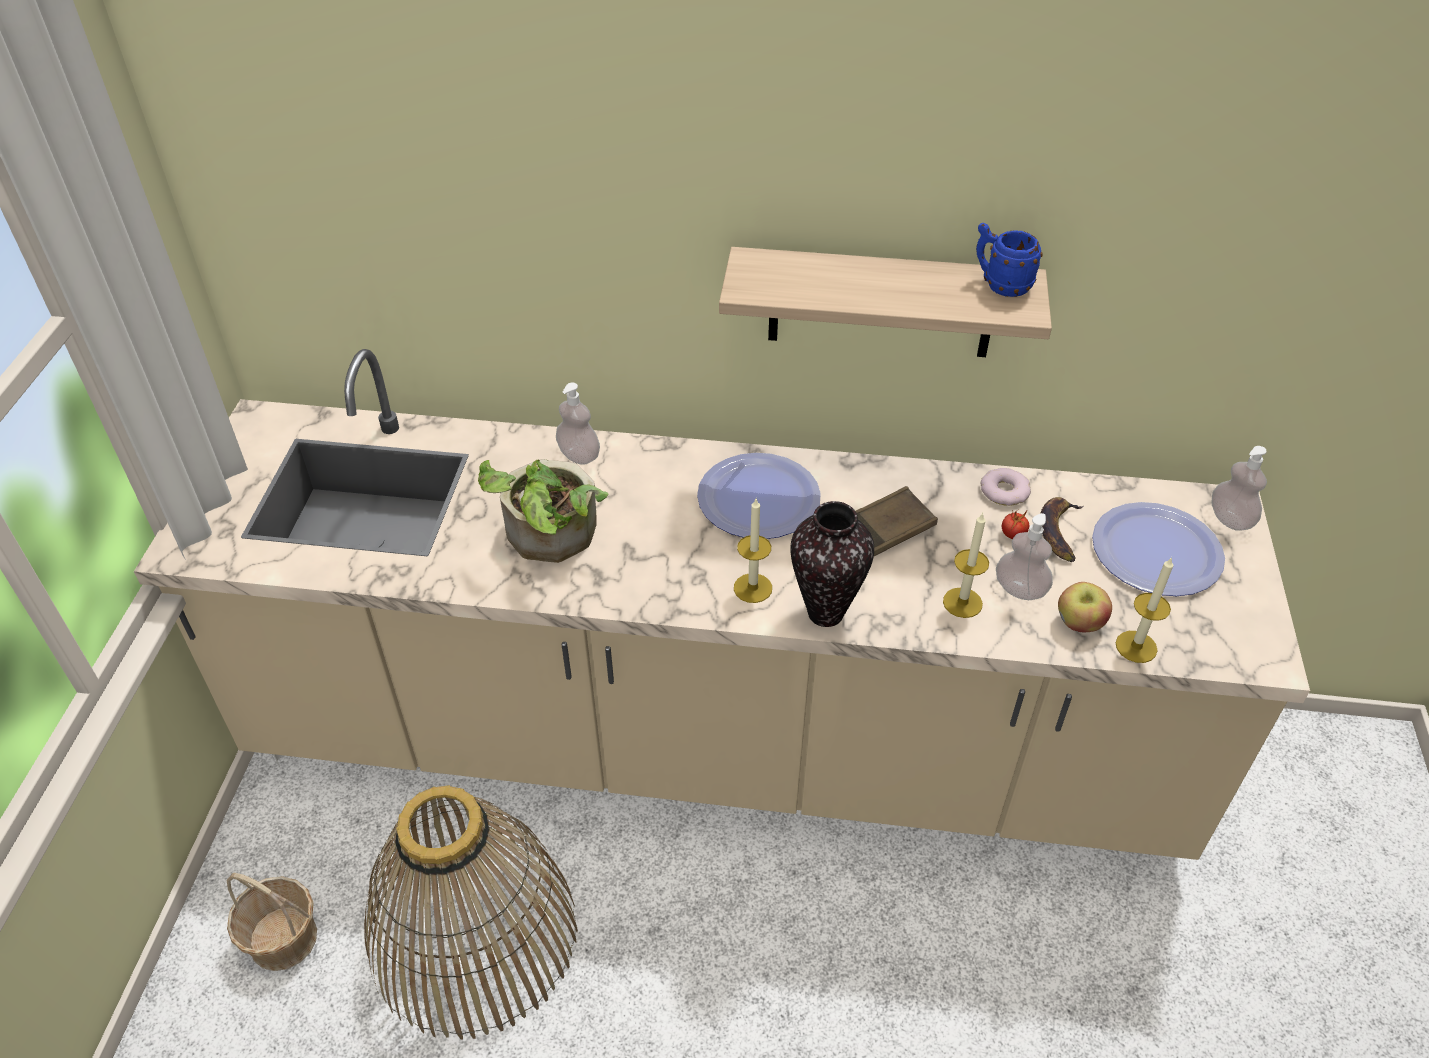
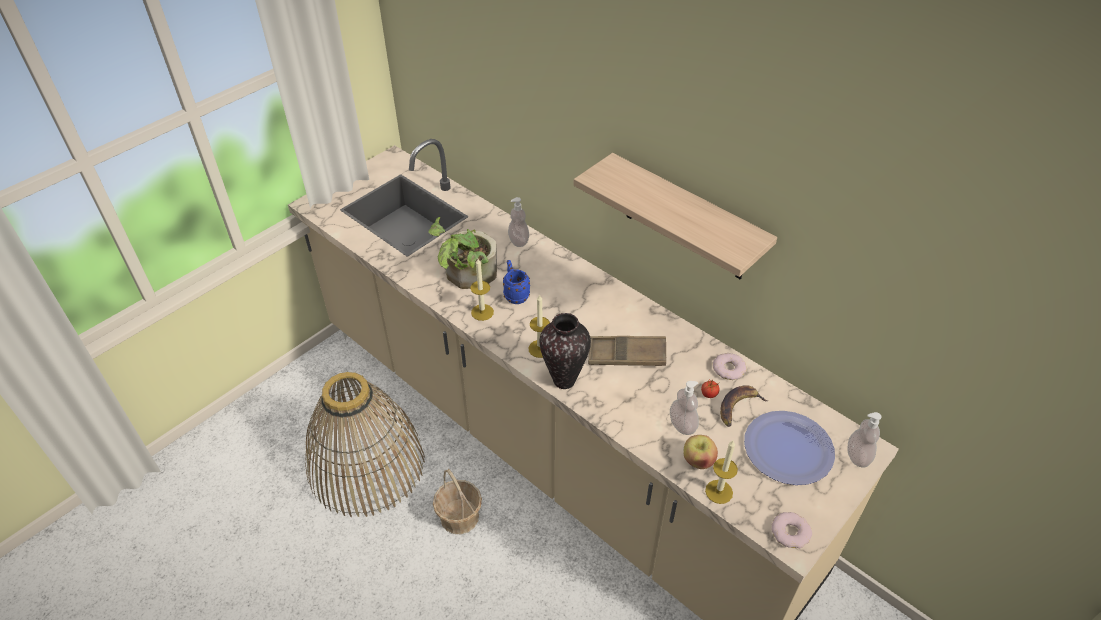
camera: 35 degrees right, 0 degrees up
(283, 939) = (291, 418): basket -> basket (459, 517)
(758, 498) = (587, 305): plate -> none
(962, 602) = (642, 414): candle -> candle (482, 312)
(1000, 284) = (738, 233): blue mug -> blue mug (515, 294)
(1251, 648) = (790, 532): none -> donut

